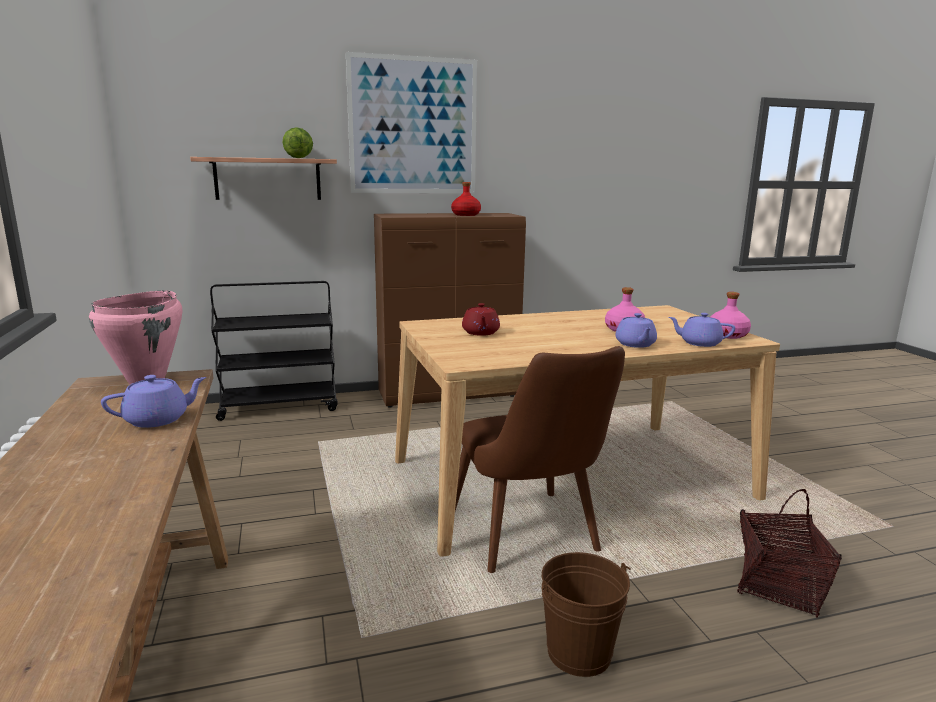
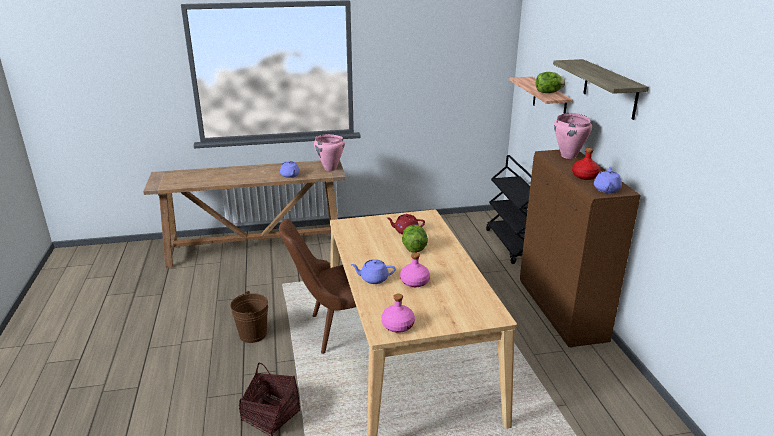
camera: 95 degrees right, 10 degrees up
(402, 214) = (569, 156): none -> pink cooking pot
(413, 126) = (610, 89): picture -> shelf
(534, 330) = (414, 248): none -> lettuce
(699, 343) = (374, 305): purple teapot -> purple teapot (606, 189)

